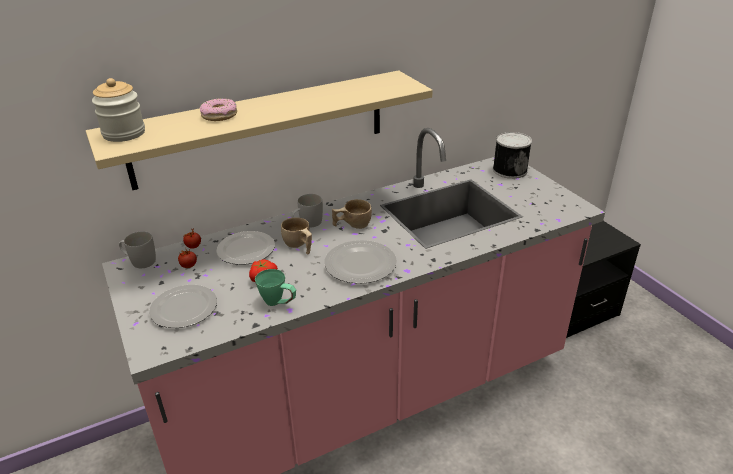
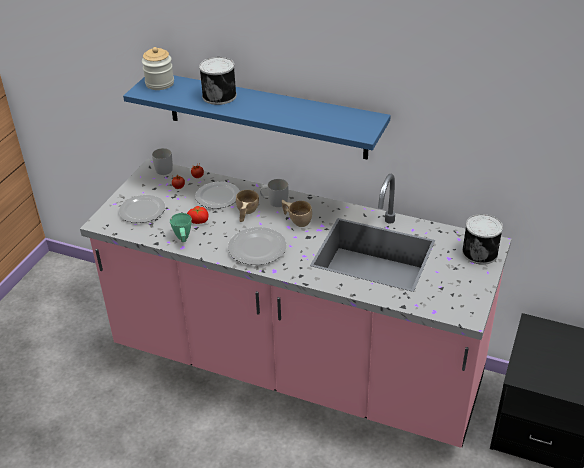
camera: 50 degrees right, 5 degrees up
(219, 115) = (220, 95): donut -> can
(261, 128) = (265, 115): beige shelf -> blue shelf

